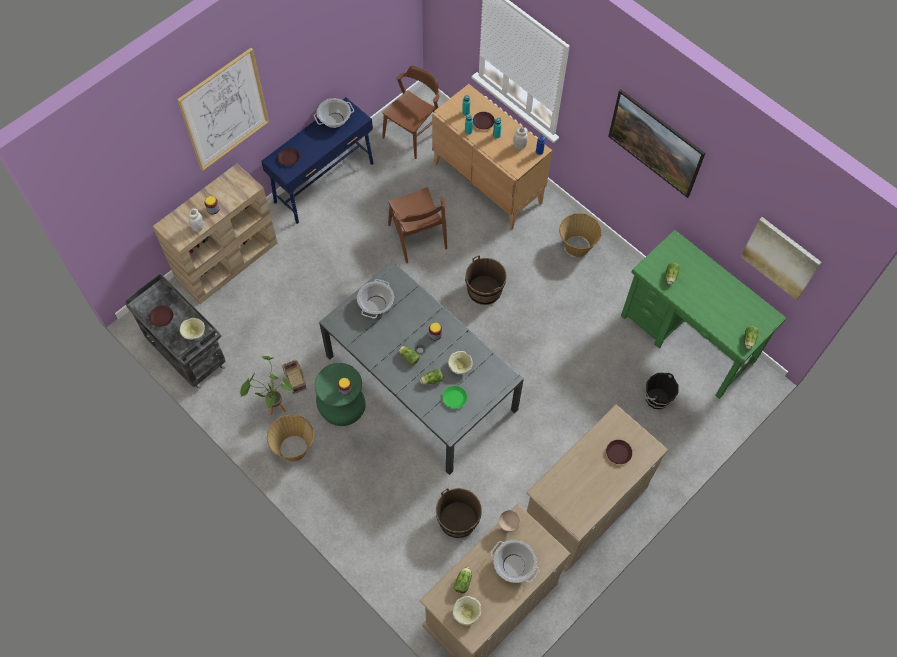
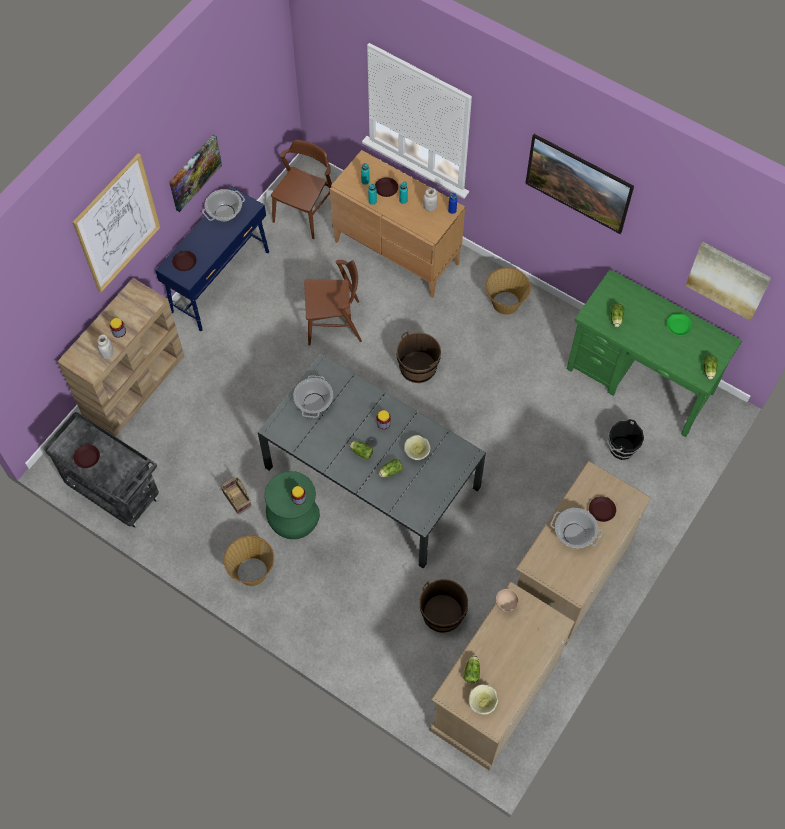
camera: 10 degrees left, 0 degrees up
(193, 333) = (125, 468): beige bowl -> none
(273, 407) = (220, 532): potted plant -> none
(309, 77) = (194, 172): none -> picture
(417, 237) = (334, 323): brown chair -> brown chair turned 60 degrees counterclockwise
(455, 398) = (419, 486): green plate -> green plate (679, 326)
(513, 565) = (519, 644): cooking pot -> cooking pot (574, 534)

